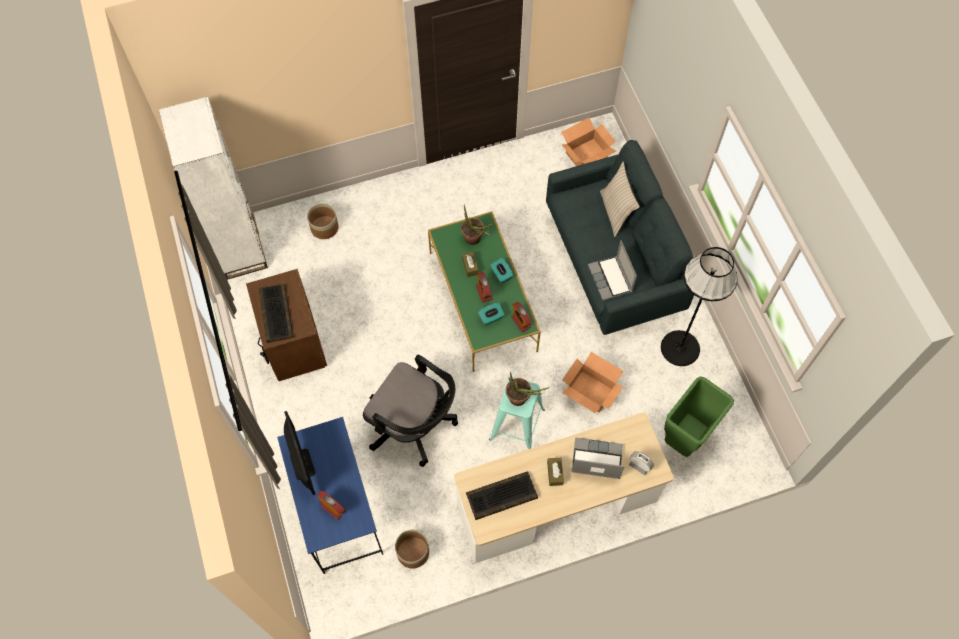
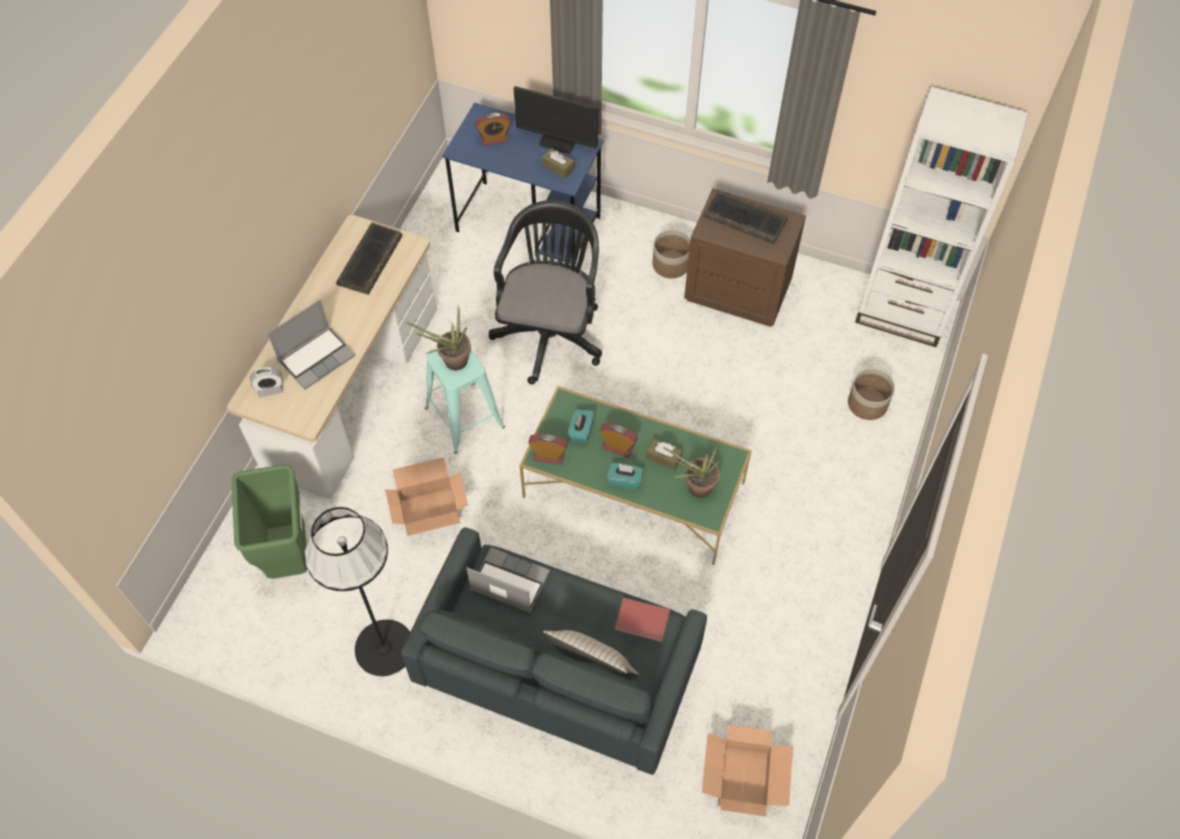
camera: 130 degrees right, 5 degrees down
(412, 552) = (434, 252): planter -> planter (671, 264)
(414, 426) = (550, 331): black office chair -> black office chair turned 120 degrees clockwise
(555, 473) = (342, 315): brown tissue box -> brown tissue box (558, 167)
(573, 207) = (642, 622): none -> red book

